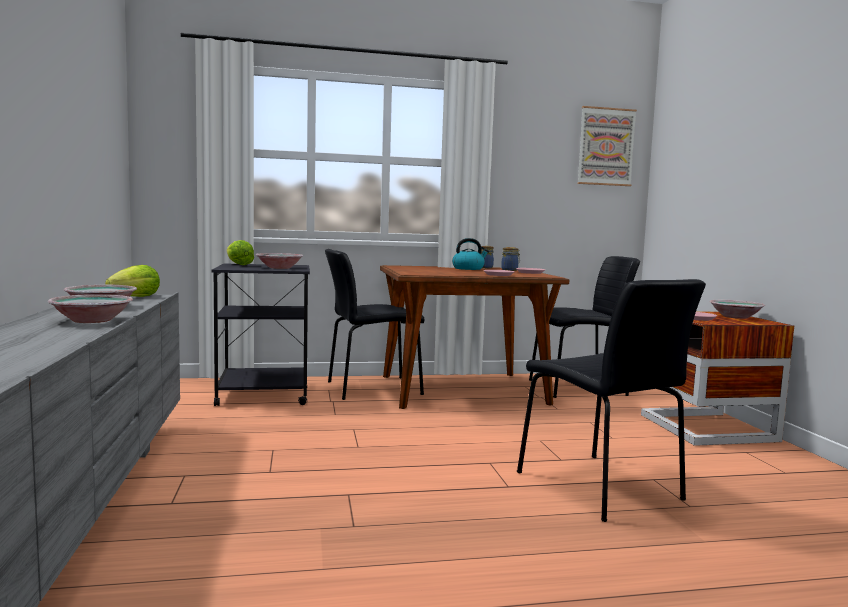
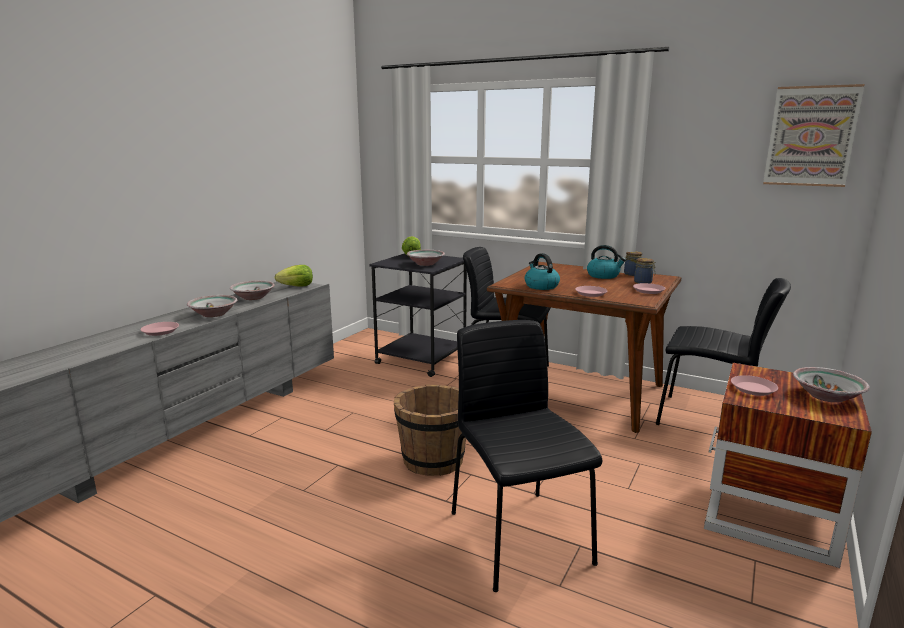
camera: 40 degrees right, 10 degrees up
(58, 338) = (160, 331): none -> pink plate
(437, 463) = (433, 460): none -> brown bucket
(445, 273) = (541, 286): none -> kettle
(602, 488) = (516, 534): black chair -> black chair turned 150 degrees clockwise

